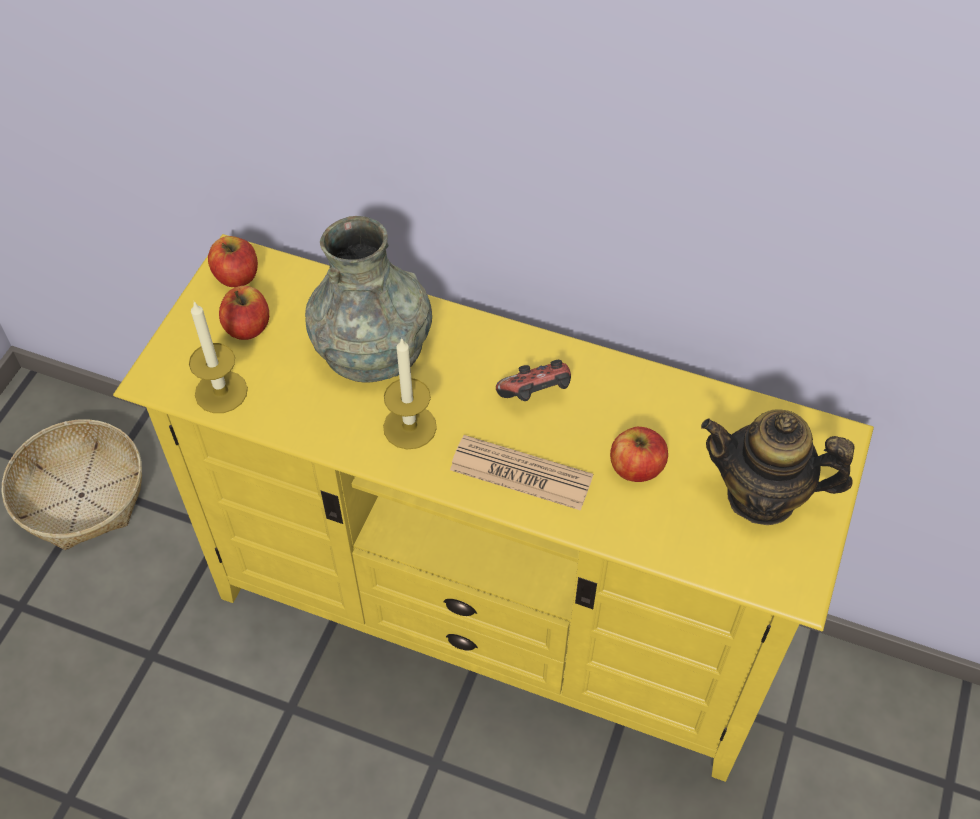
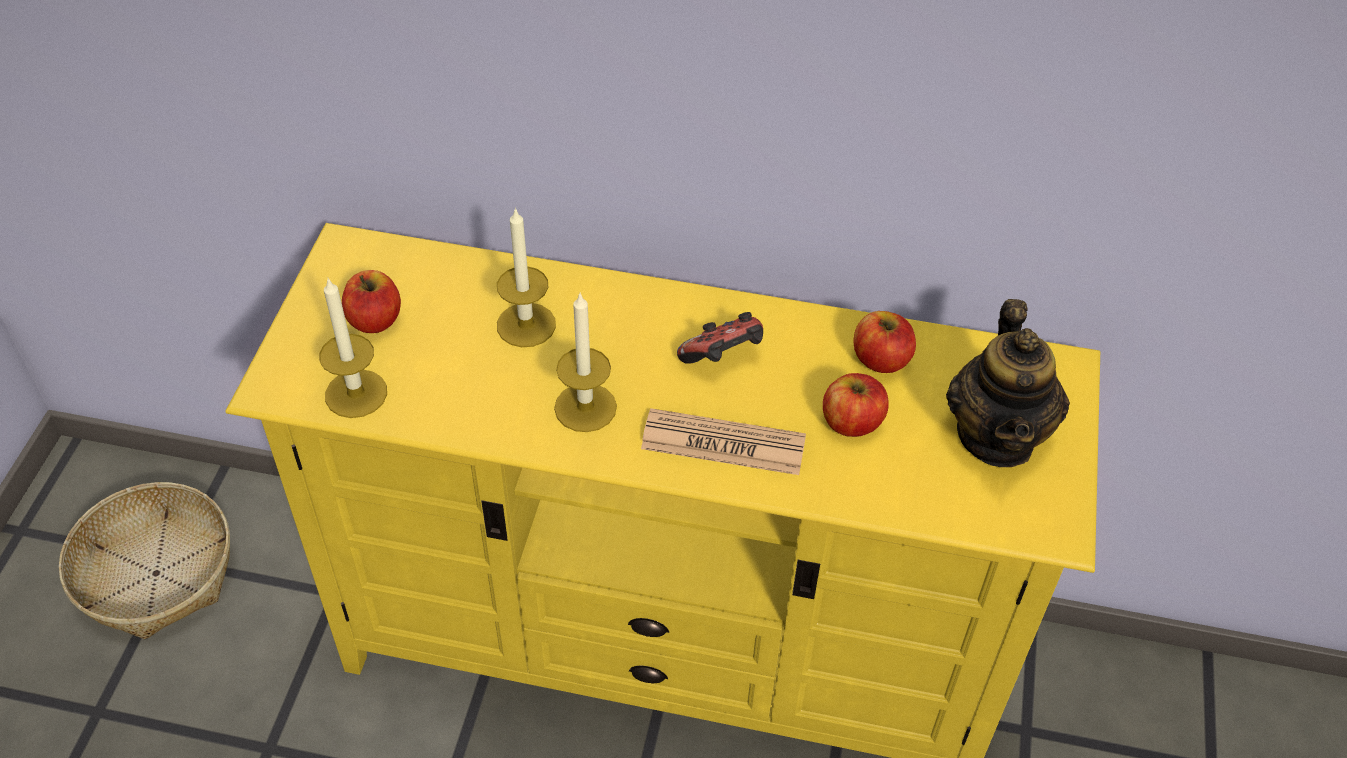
camera: 10 degrees left, 5 degrees down
(237, 276) = (352, 266): apple -> apple (881, 359)
(373, 346) = (526, 325): grey vase -> candle
(762, 496) = (997, 436): teapot -> teapot turned 90 degrees counterclockwise

